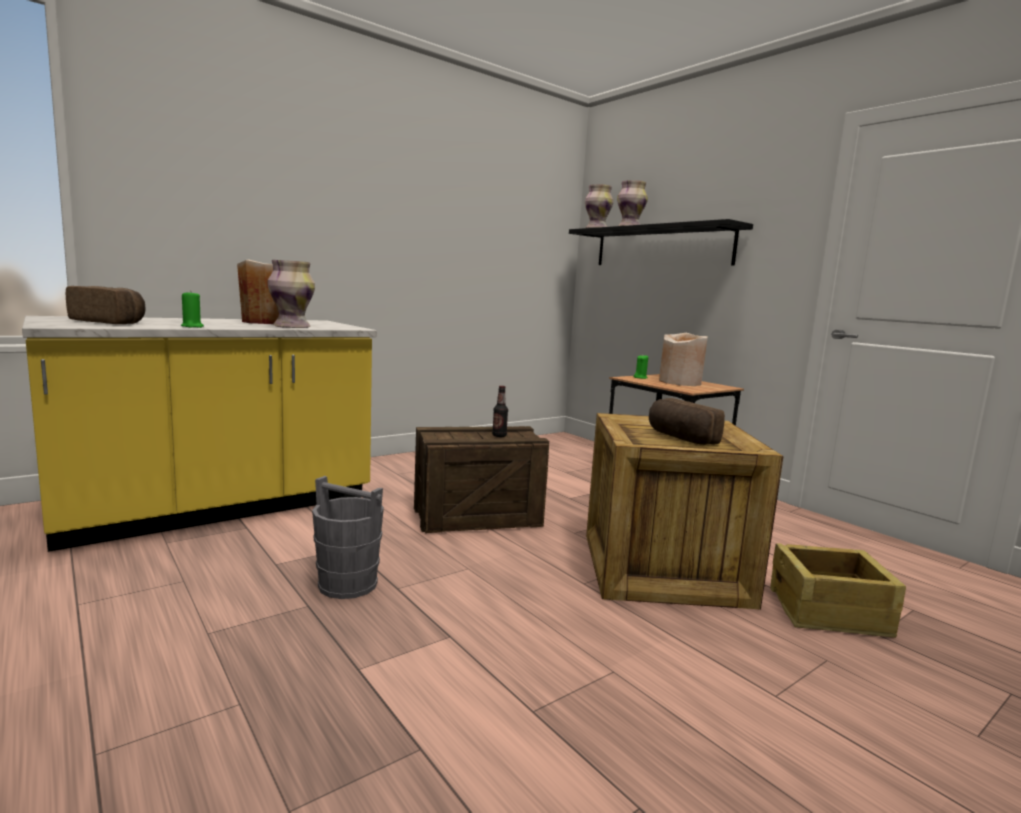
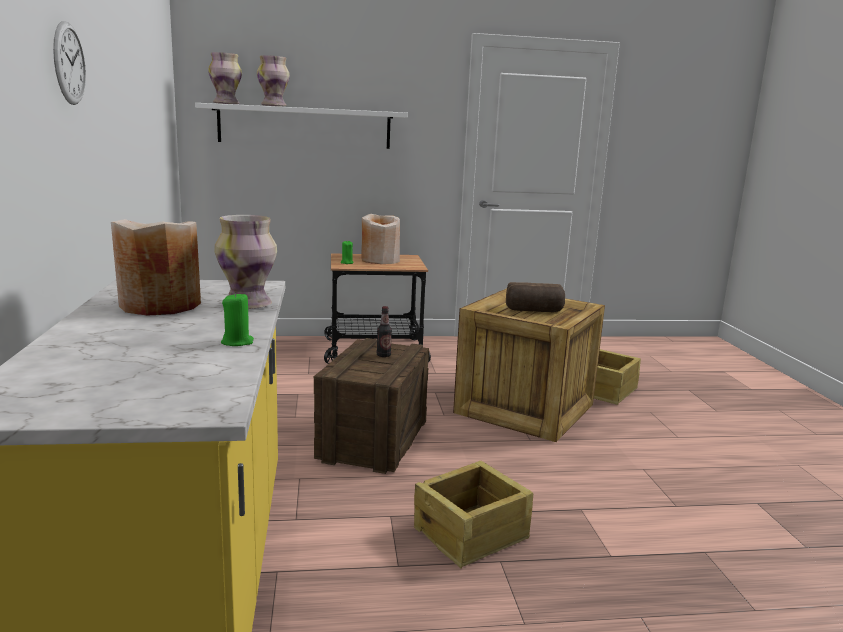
camera: 60 degrees left, 5 degrees up
(110, 322) = (142, 377): bread -> none
(348, 183) = (69, 63): none -> wall clock
(348, 584) = (472, 533): grey bucket -> crate
(661, 247) = (305, 126): black shelf -> white shelf

